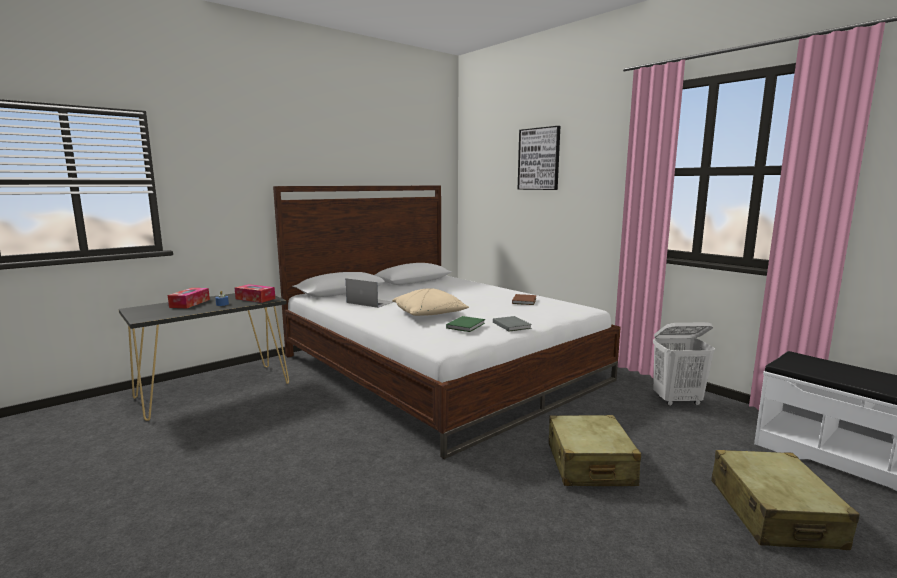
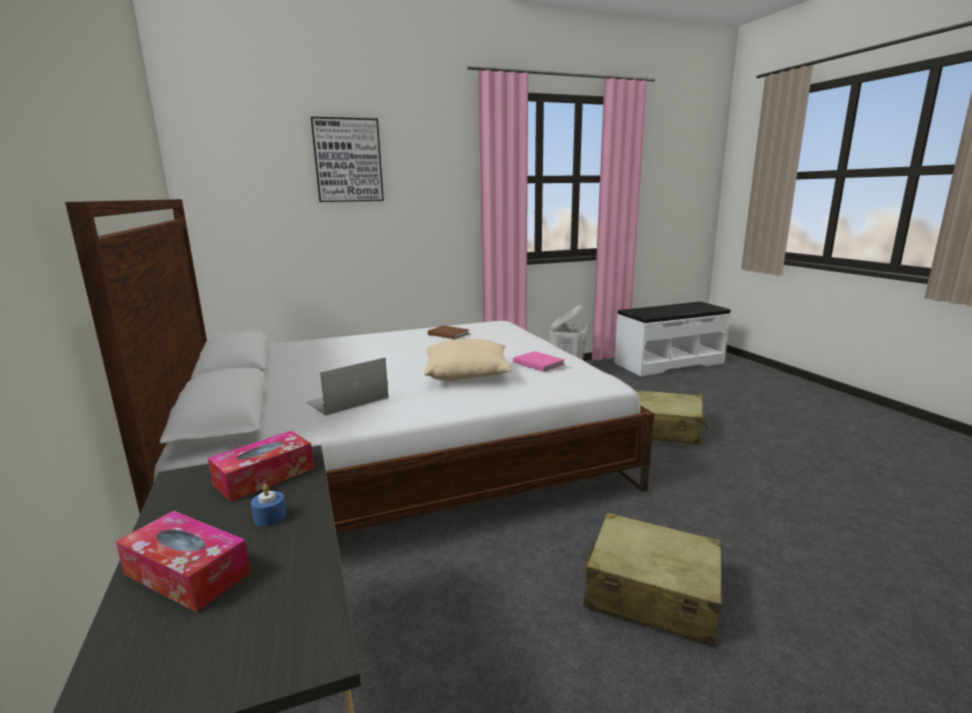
camera: 70 degrees left, 5 degrees up
(467, 325) = (538, 363): green book -> pink book
(511, 325) = (539, 350): grey book -> none
(774, 514) = (725, 396): beige suitcase -> beige suitcase (651, 593)

